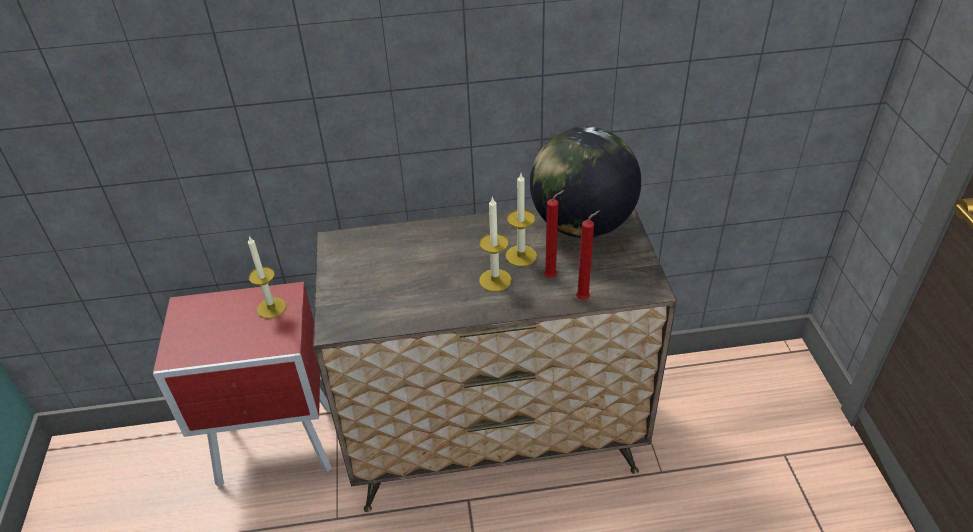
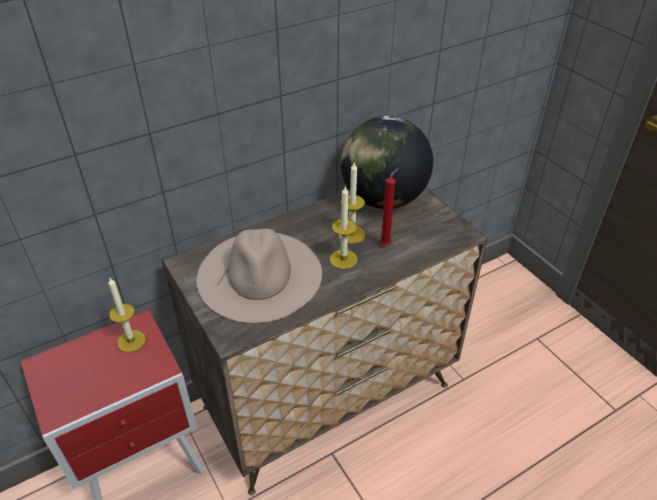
camera: 25 degrees left, 0 degrees up
(400, 273) = (260, 274): none -> beige hat
(584, 298) = (421, 254): red candle -> none

